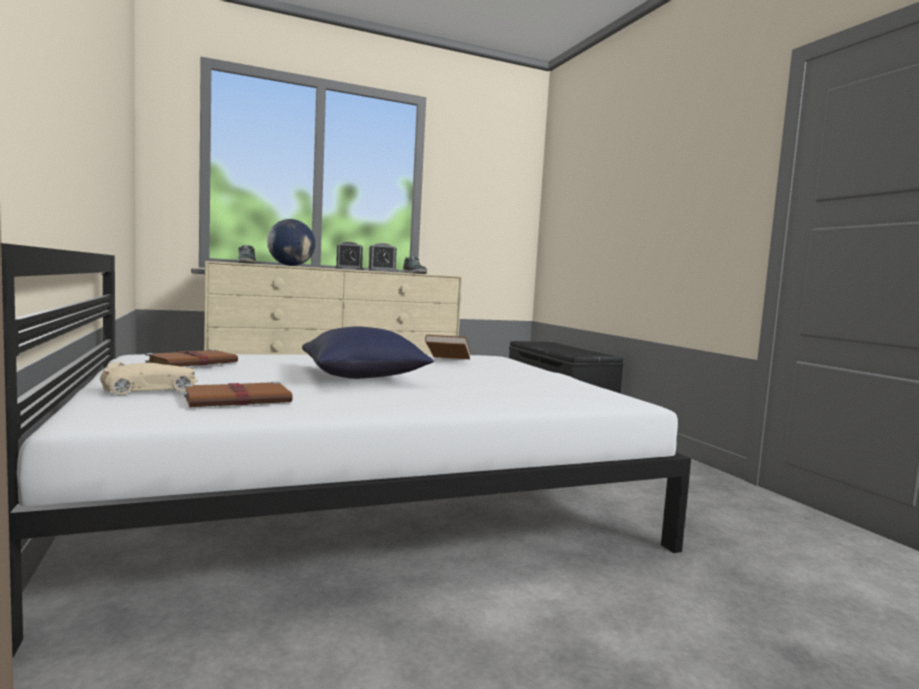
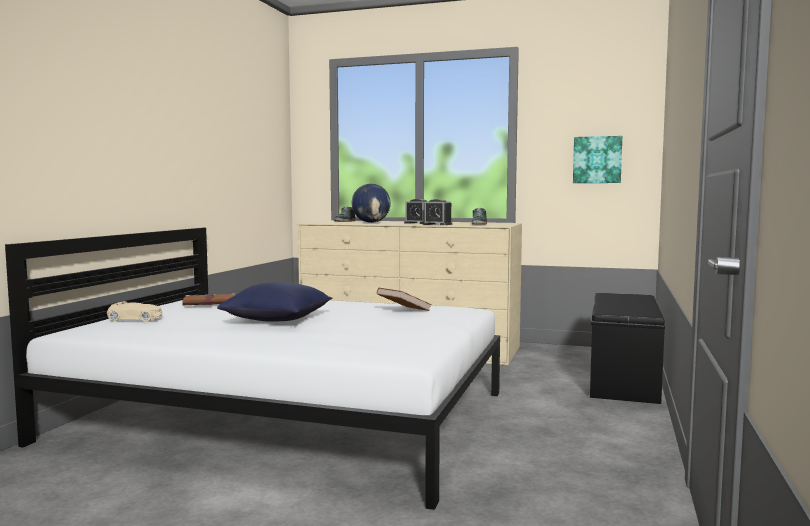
camera: 40 degrees right, 0 degrees up
(240, 399) = (156, 329): brown book -> none
(491, 220) = (597, 160): none -> picture

